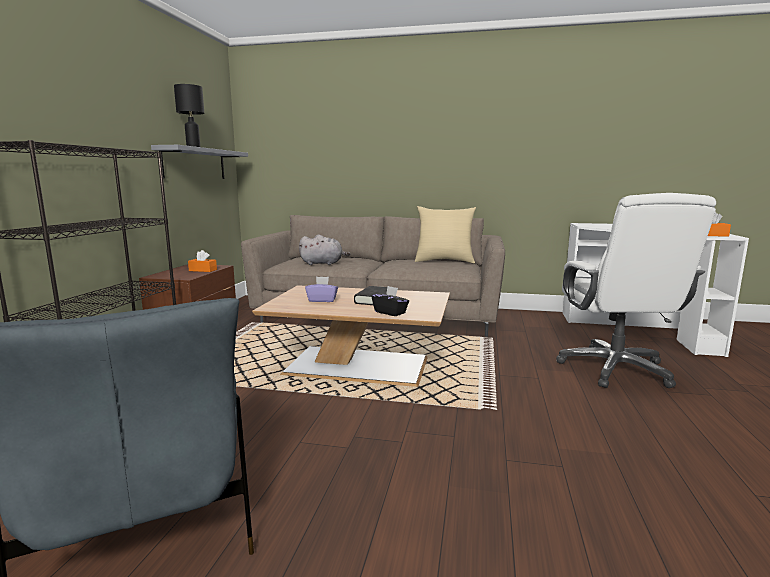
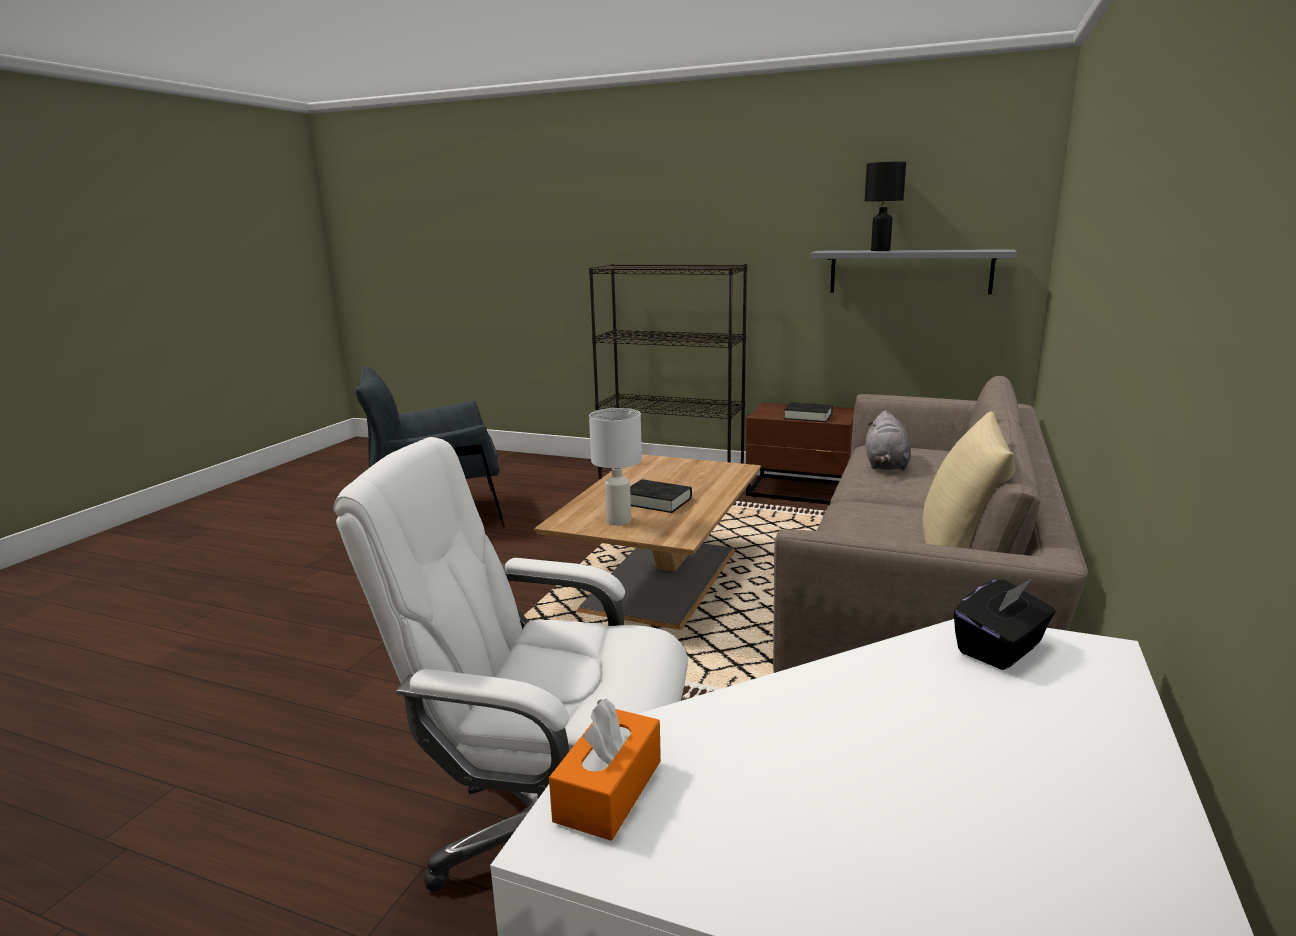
camera: 100 degrees right, 5 degrees up
(203, 270) = (808, 416): orange tissue box -> black book
(322, 300) = (667, 477): purple tissue box -> none
(390, 312) = (589, 506): black tissue box -> black tissue box (1001, 649)
(416, 305) = (618, 521): none -> white table lamp

